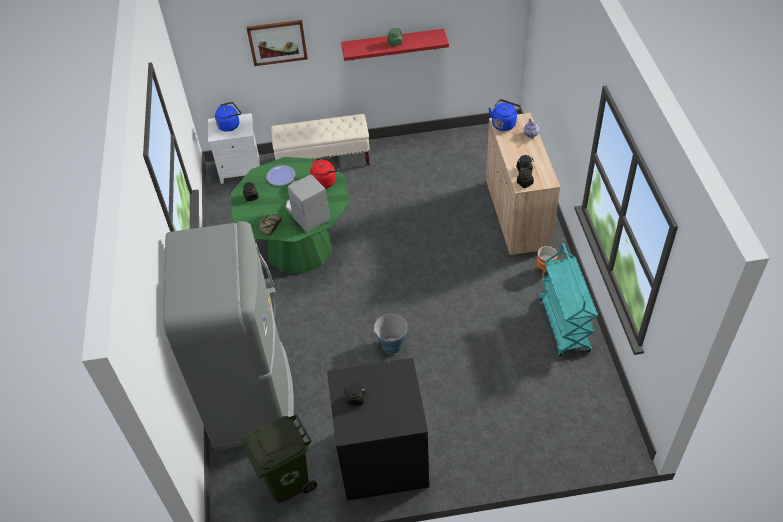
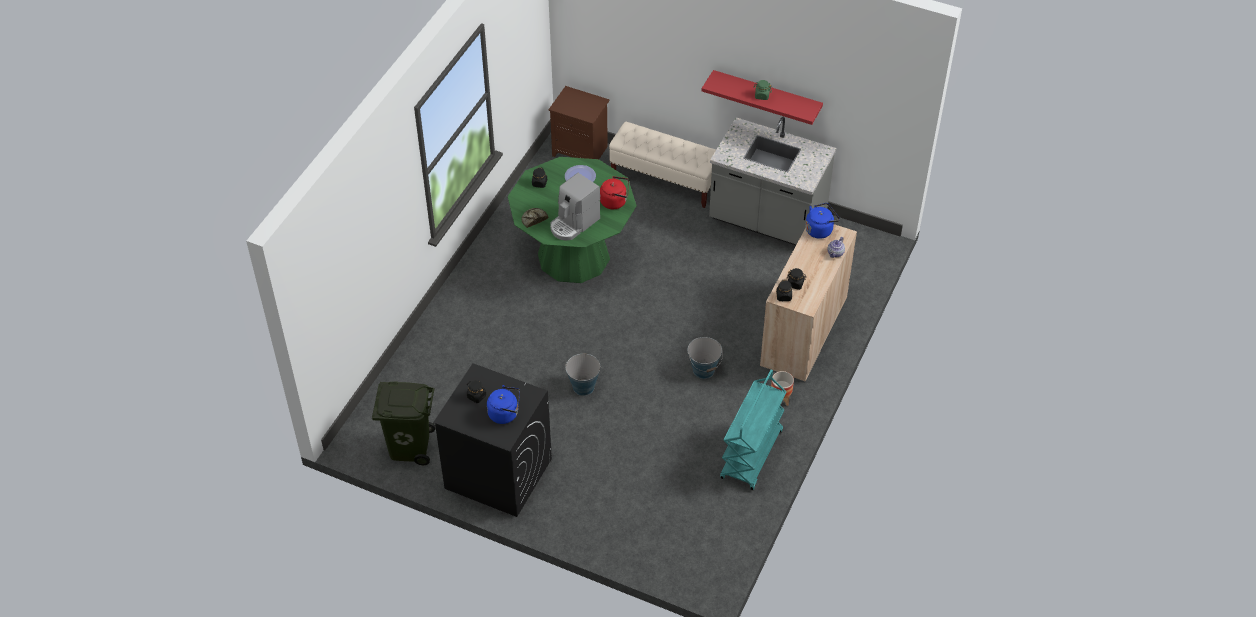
camera: 30 degrees right, 0 degrees up
(230, 125) = (580, 102): blue kettle -> blue kettle (505, 414)
(241, 169) = (581, 151): white nightstand -> brown nightstand
(252, 396) = (434, 364): grey fridge -> none
(277, 42) = (649, 43): picture -> none
(306, 213) = (574, 224): coffee machine -> coffee machine turned 135 degrees counterclockwise
(421, 152) = (767, 220): none -> grey counter
(472, 281) = (703, 370): none -> bucket

